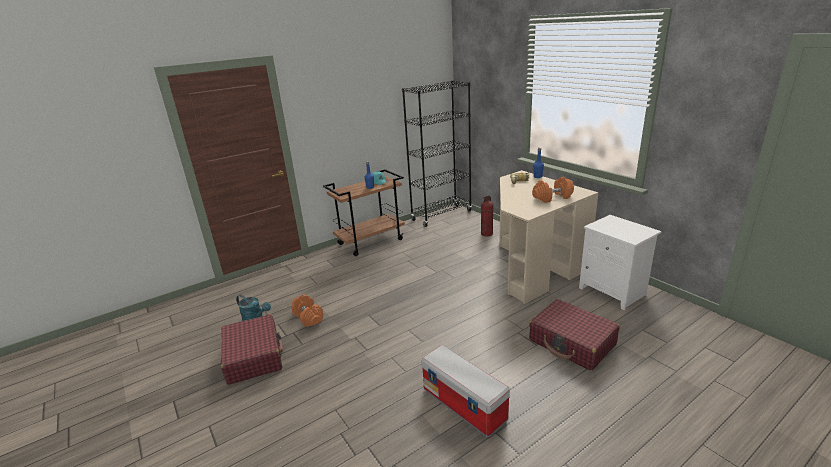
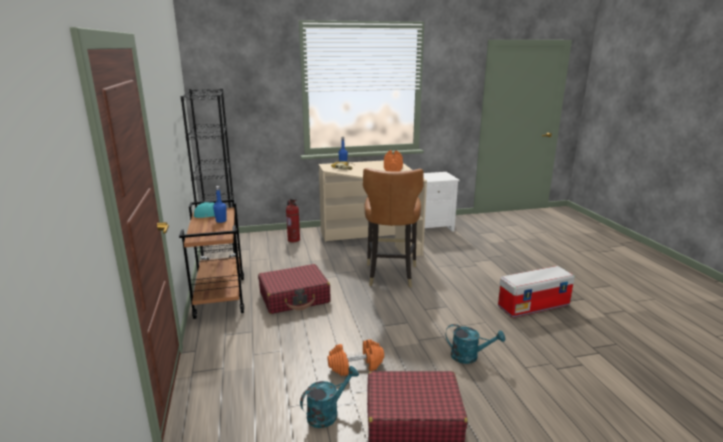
camera: 70 degrees left, 5 degrees down
(340, 370) = (469, 356): none -> turquoise watering can
(462, 296) = (390, 274): none -> brown chair
(572, 343) = (480, 254): red suitcase -> red suitcase (294, 297)

